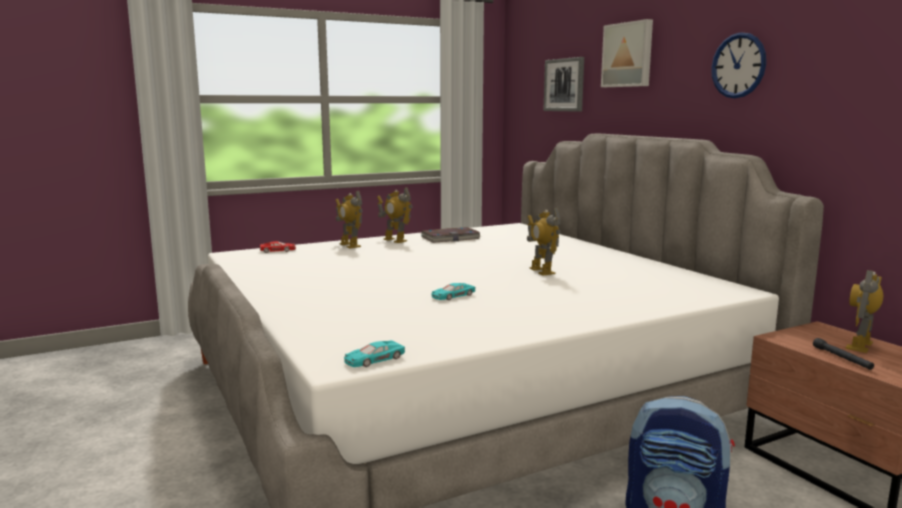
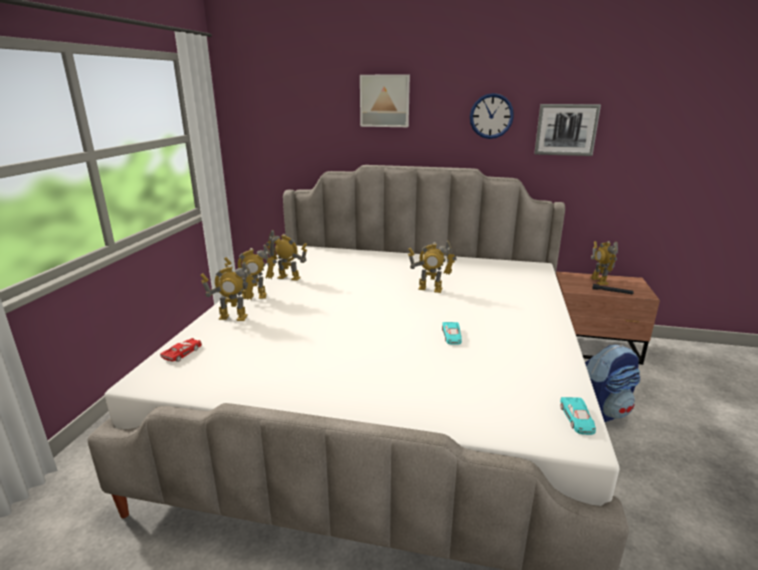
camera: 50 degrees left, 10 degrees up
(450, 238) = (289, 277): book -> toy robot
(564, 85) = (309, 122): picture -> picture (566, 129)

